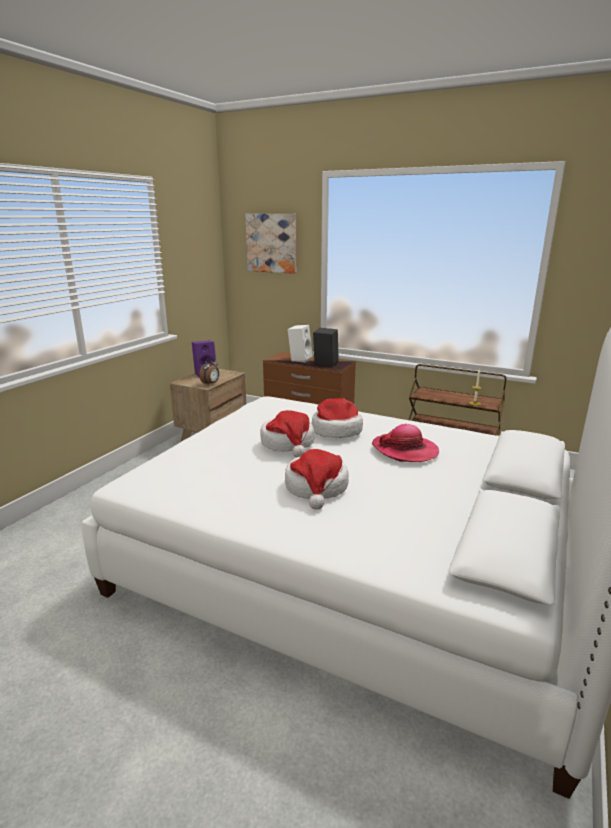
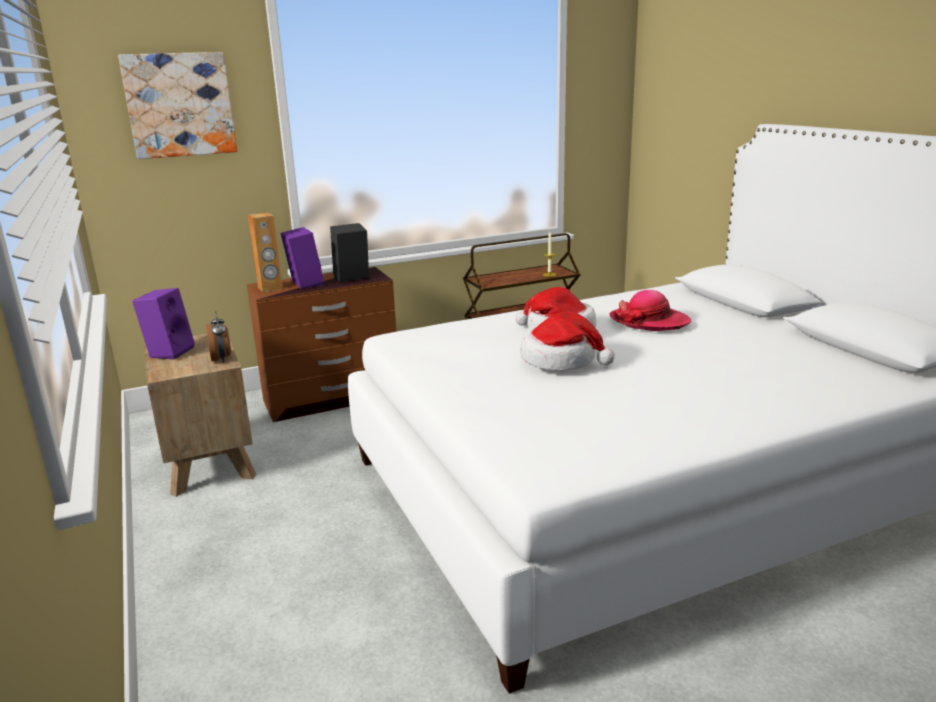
camera: 50 degrees left, 0 degrees up
(282, 356) = (270, 288): none -> brown speaker
(300, 359) = (304, 284): white speaker -> purple speaker
(316, 488) = (688, 377): hat -> none

